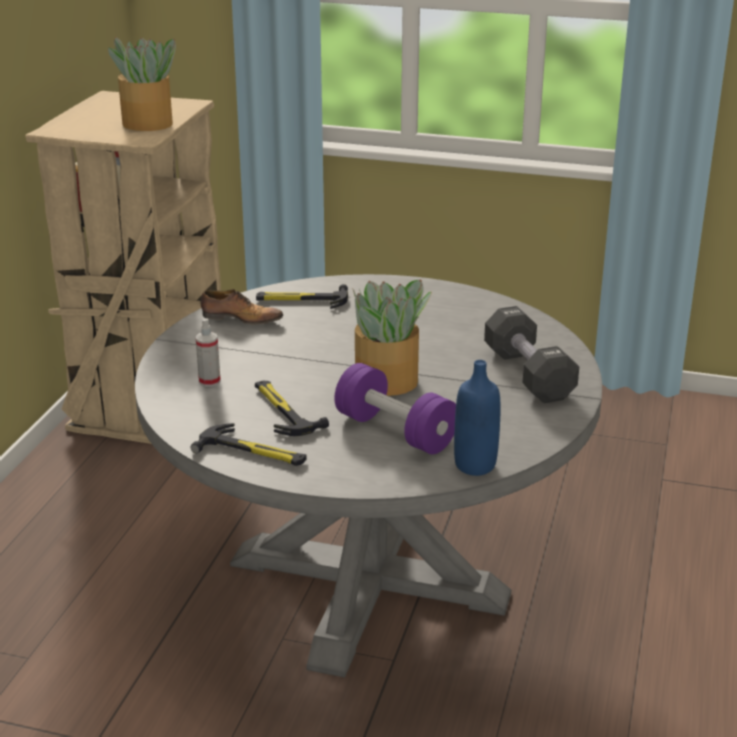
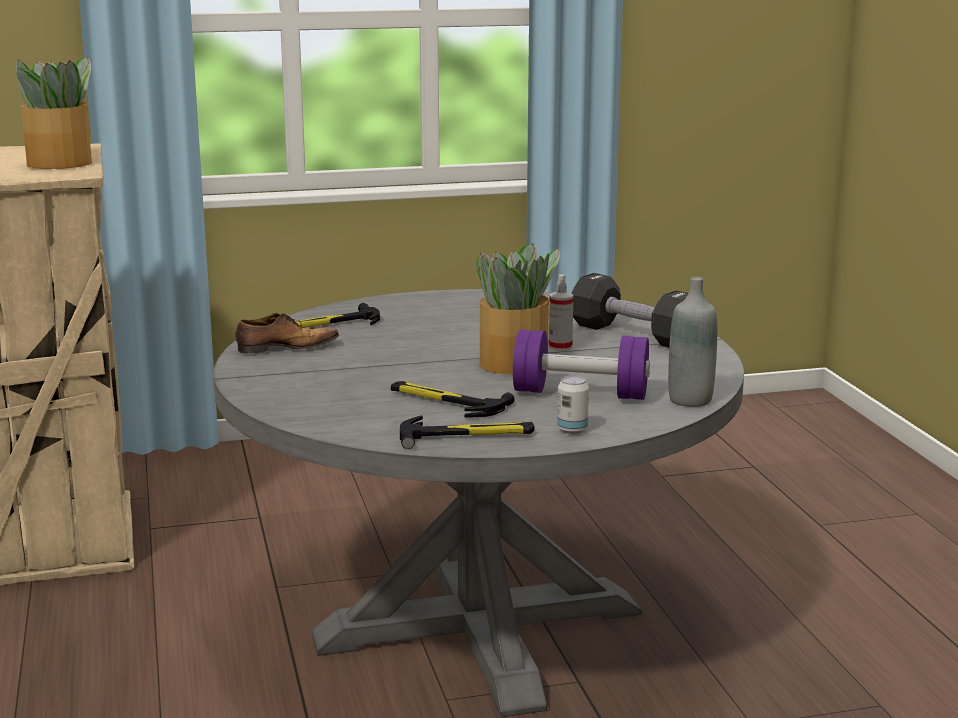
camera: 30 degrees left, 10 degrees down
(209, 381) = (331, 397): spray bottle -> spray bottle (560, 347)
(337, 470) = (572, 430): none -> can
(475, 465) = (690, 400): blue bottle -> grey bottle

